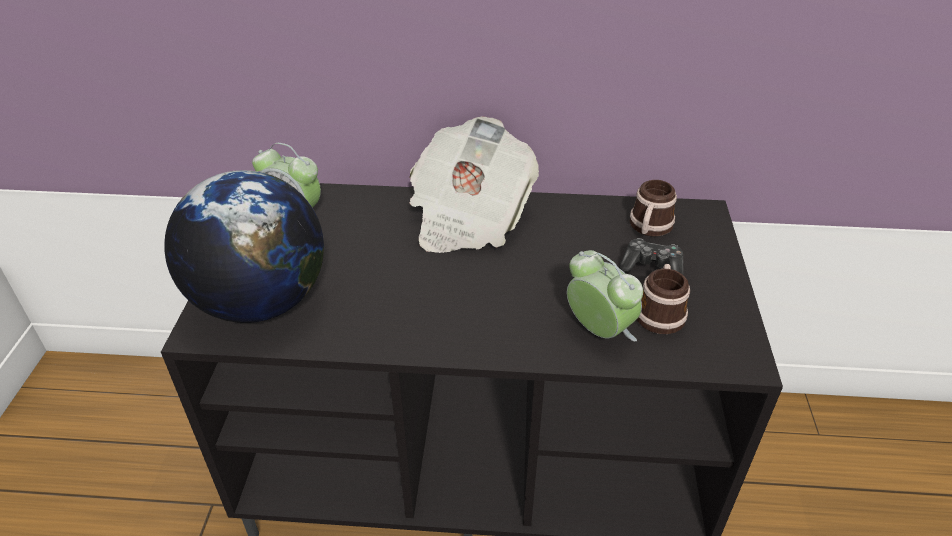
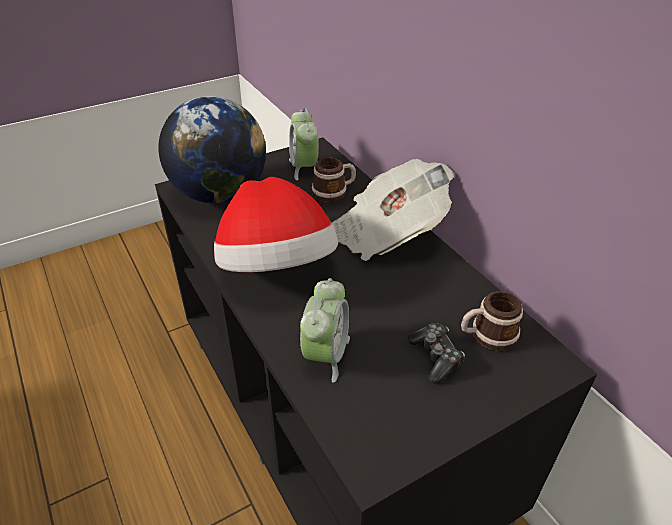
camera: 55 degrees right, 0 degrees up
(445, 311) = (277, 268): none -> hat
(660, 312) = (382, 384): mug -> mug (334, 192)

